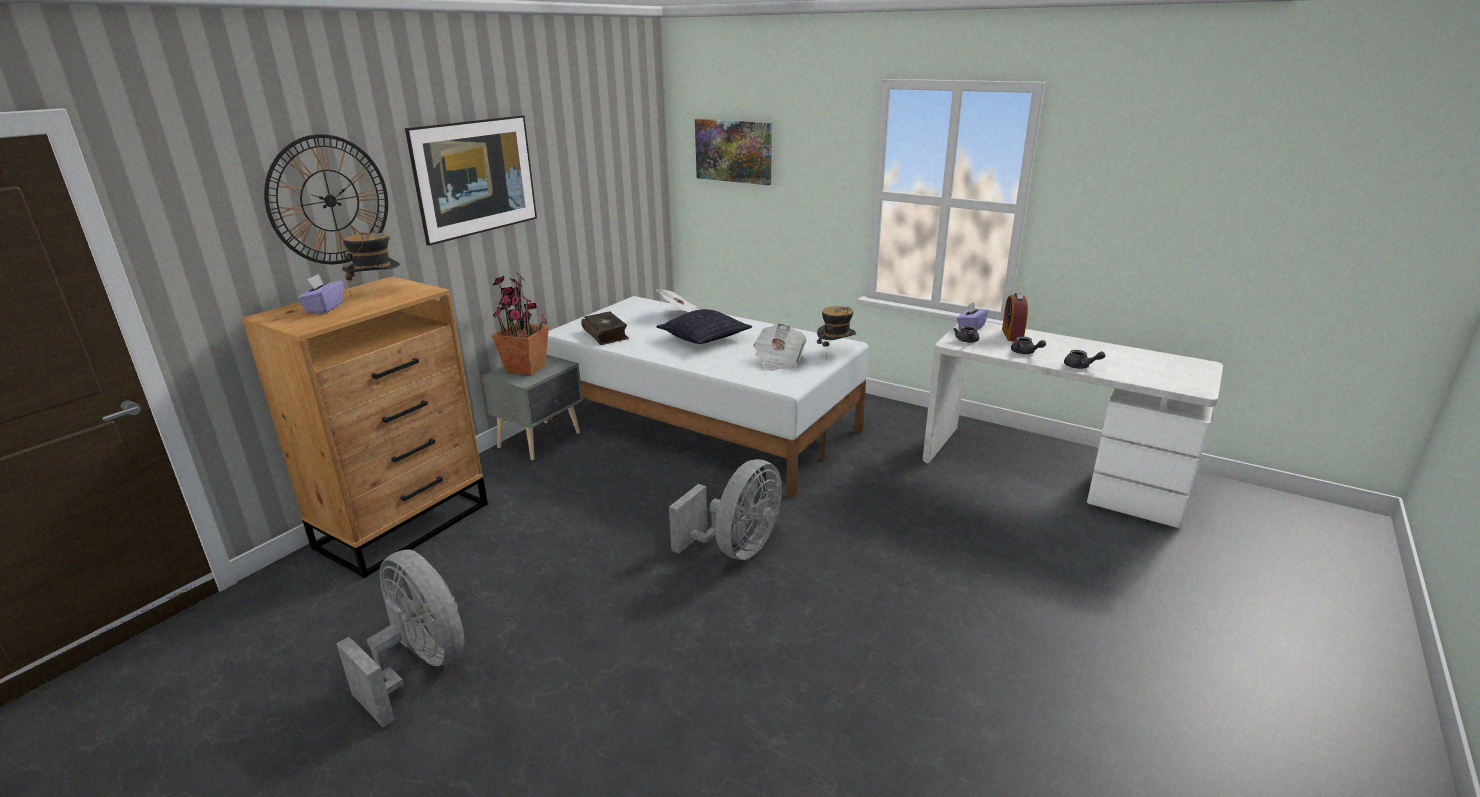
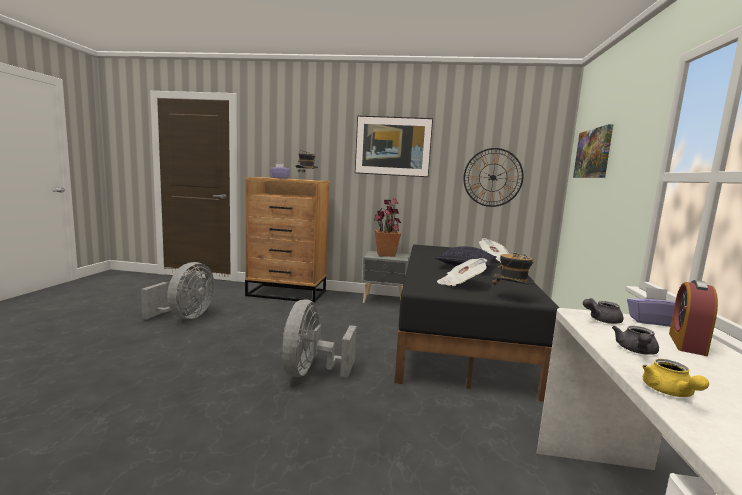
camera: 65 degrees right, 15 degrees down
(330, 200) = (313, 141): wall clock -> wall clock (493, 177)
(606, 334) = (432, 251): book -> none
(702, 423) = (459, 335): white bed -> black bed
(737, 548) = (311, 372): grey fan -> grey fan turned 90 degrees clockwise
(1012, 335) = (687, 344): alarm clock -> alarm clock turned 45 degrees counterclockwise
(1080, 366) = (670, 392): grey teapot -> yellow teapot

